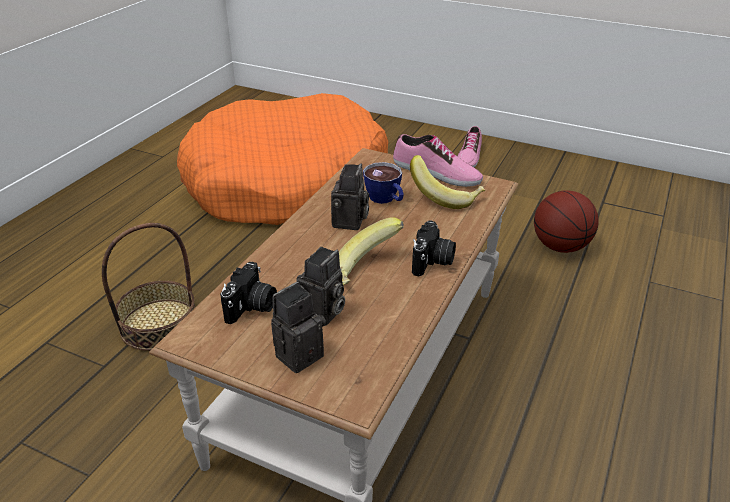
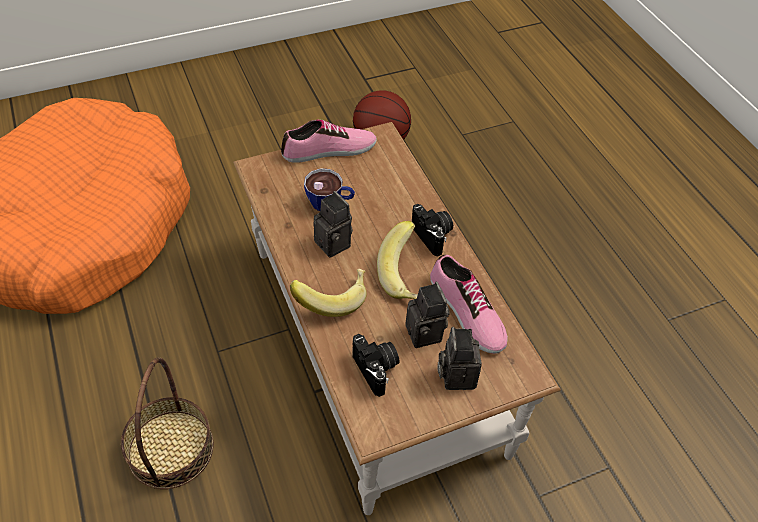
camera: 50 degrees left, 15 degrees up
(445, 197) = (366, 170): banana -> banana (332, 298)
(468, 156) = (214, 91): shoe -> shoe (466, 312)

